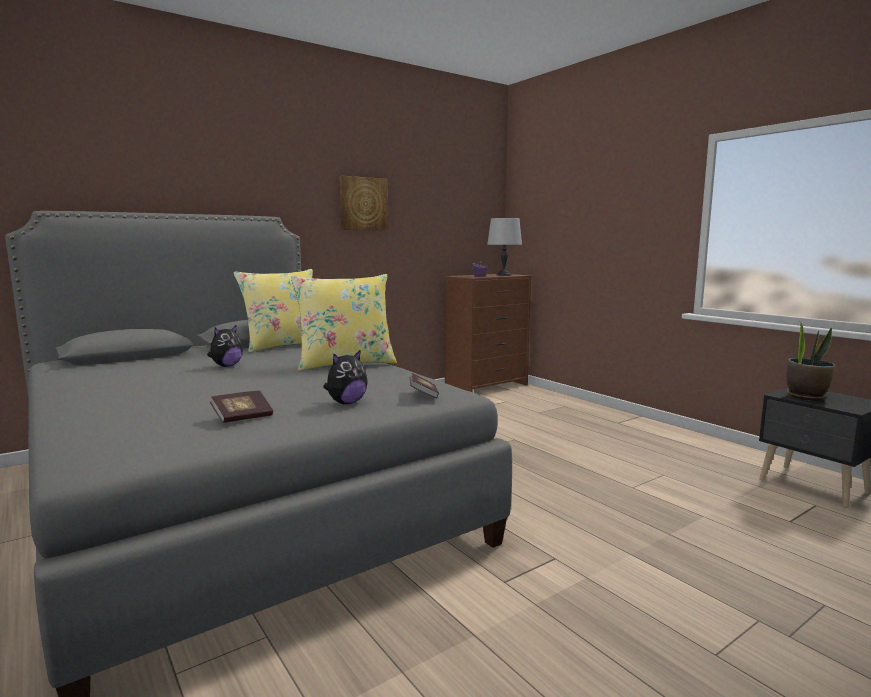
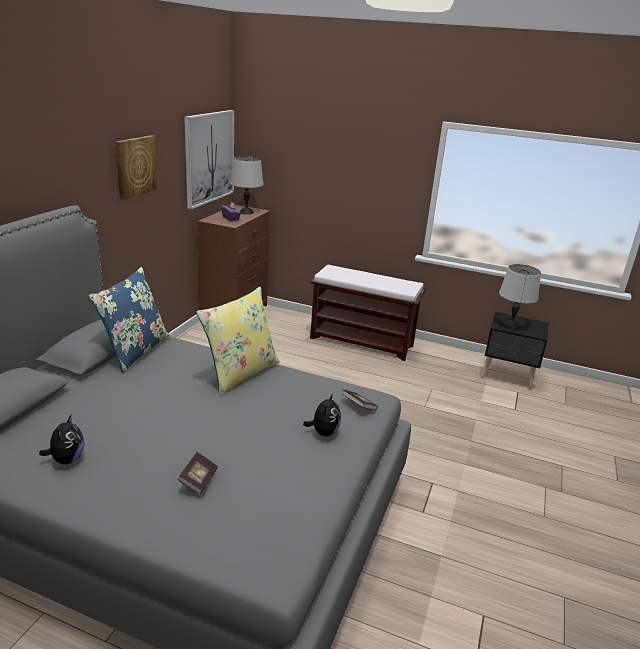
camera: 35 degrees left, 15 degrees up
(226, 366) = (141, 403): plush toy -> plush toy (67, 459)
(242, 417) = (286, 477): book -> book (198, 480)
(284, 345) = (135, 351): yellow pillow -> blue pillow
(466, 217) = (209, 157): none -> picture
(610, 423) = (362, 341): none -> brown bench
(806, 396) = (511, 325): potted plant -> grey table lamp

